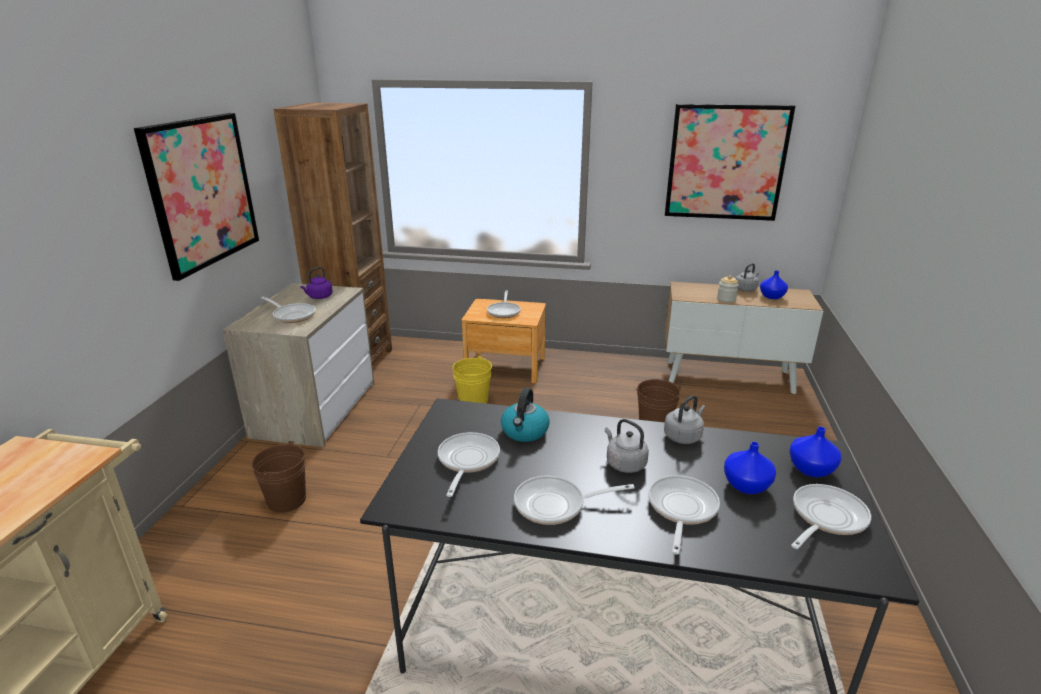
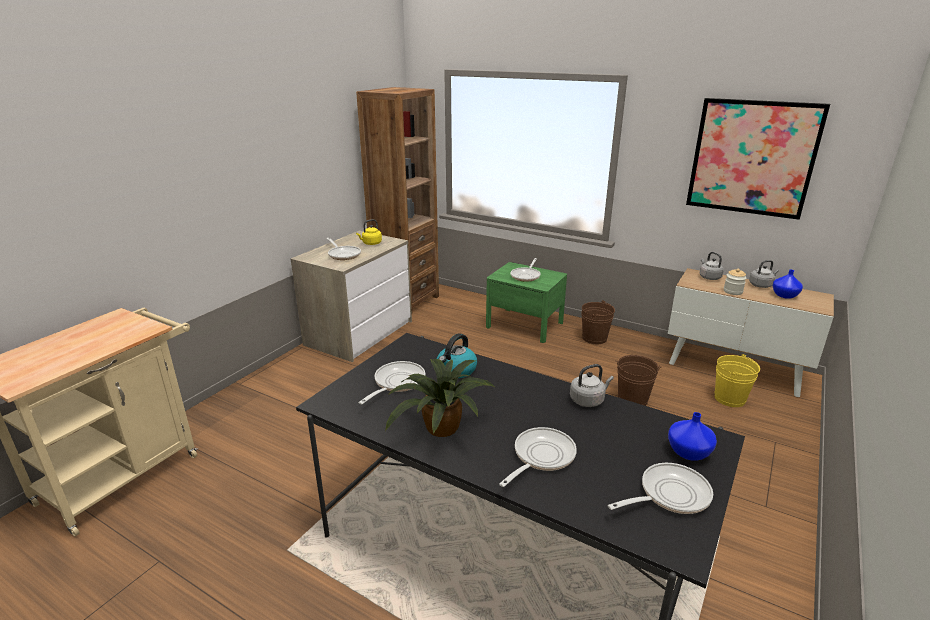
camera: 20 degrees right, 0 degrees up
(202, 192) = (286, 153): picture -> none
(286, 500) = (308, 395): brown bucket -> brown bucket (594, 338)
(319, 297) = (371, 243): purple kettle -> yellow kettle
(473, 401) = (482, 348): yellow bucket -> yellow bucket (729, 399)
(505, 367) = (524, 325): brown nightstand -> green nightstand
(556, 505) = (441, 429): frying pan -> potted plant
(624, 463) = (519, 411): grey kettle -> grey kettle (709, 277)
(745, 485) = (613, 451): blue vase -> none

